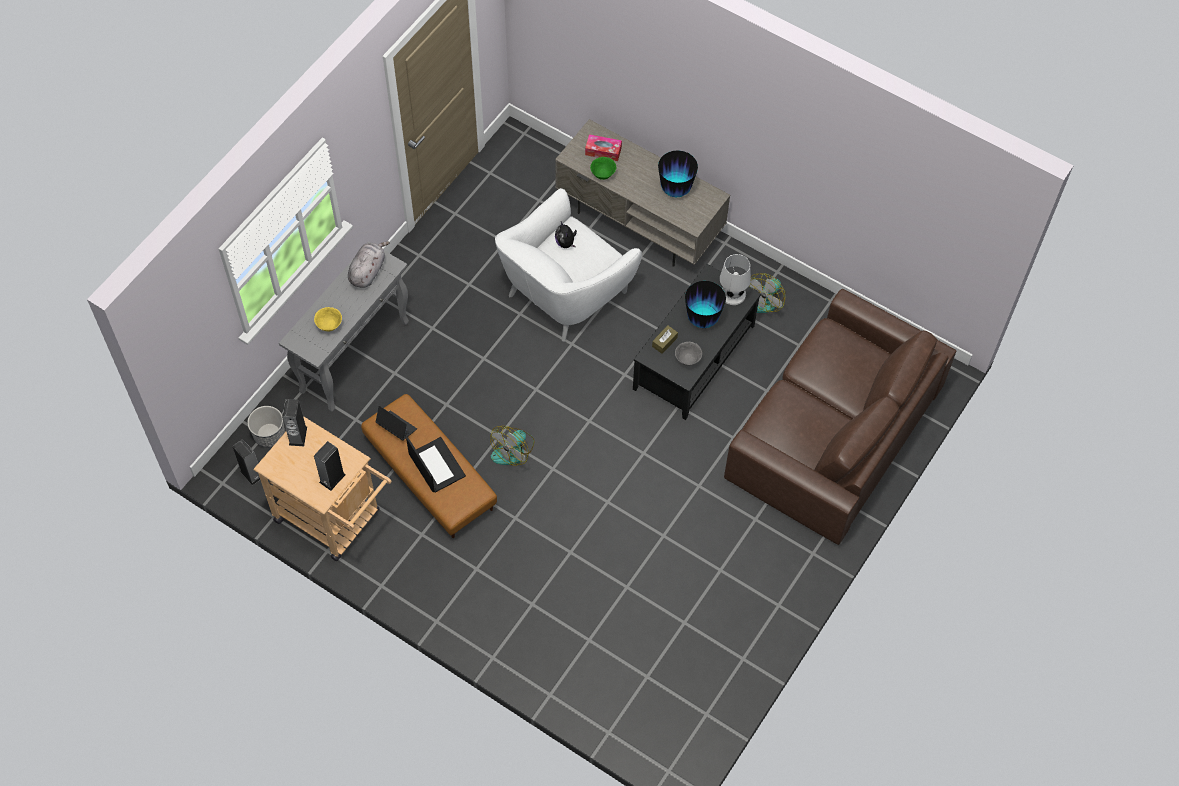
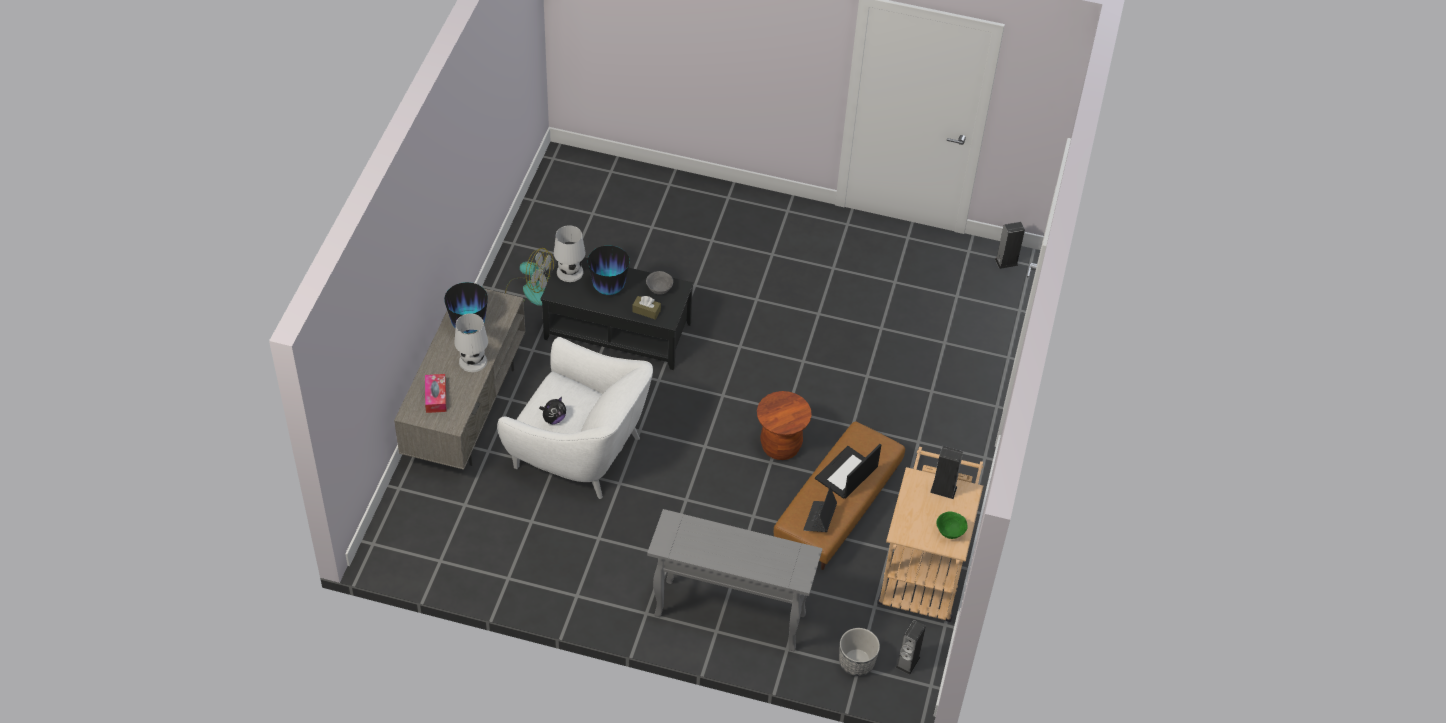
camera: 110 degrees left, 10 degrees down
(298, 435) = (912, 533): speaker -> speaker (1006, 262)
(329, 325) = (768, 554): yellow bowl -> none
(368, 271) = (686, 541): grey plush toy -> none
(513, 449) = (780, 446): fan -> brown stool
(603, 174) = (468, 390): green bowl -> green bowl (950, 532)
(634, 184) = (473, 360): none -> white table lamp
(832, 432) = (660, 218): brown sofa -> none

